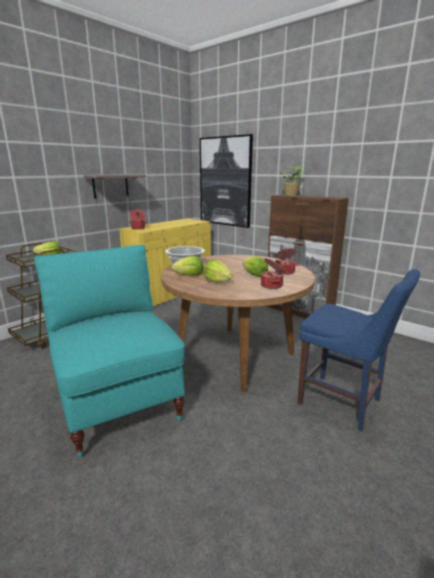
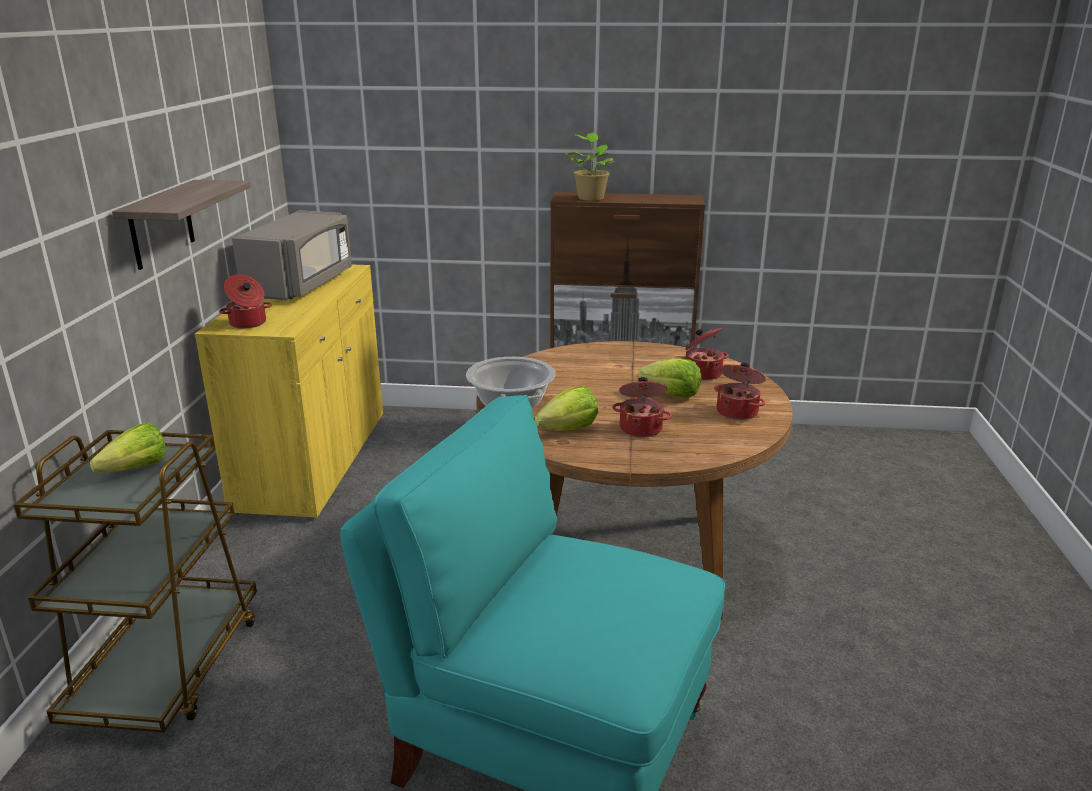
camera: 35 degrees left, 5 degrees up
(176, 223) = (301, 285): none -> grey microwave
(217, 281) = (641, 428): lettuce -> cooking pot
(225, 182) = (393, 166): picture -> none
(343, 403) = (859, 575): blue chair -> none

